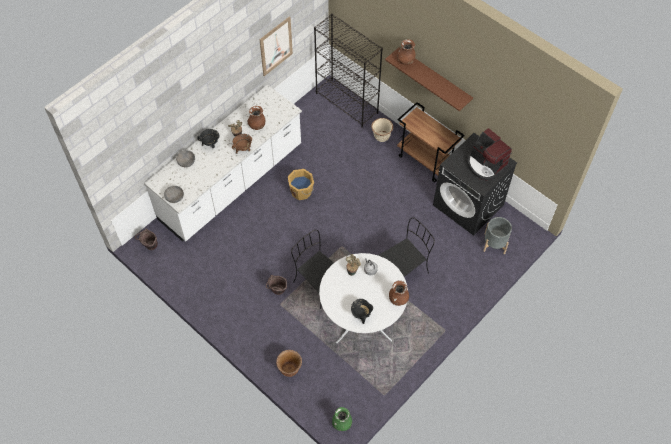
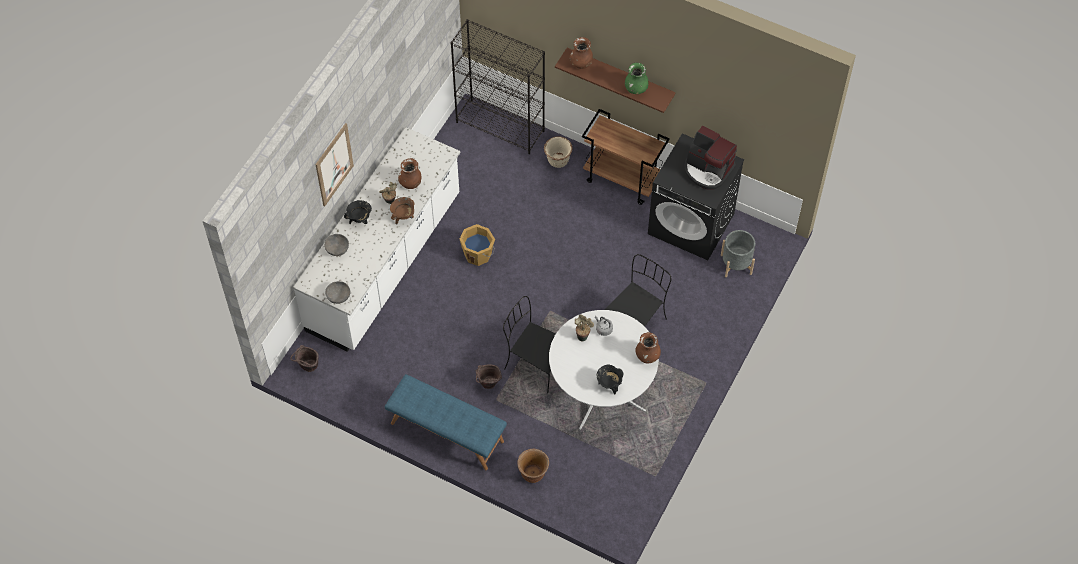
camera: 15 degrees left, 0 degrees up
(234, 320) = (446, 433): none -> blue bench
(276, 46) = (412, 77): picture -> picture (334, 164)
(342, 423) = (615, 520): green vase -> green vase (636, 88)

